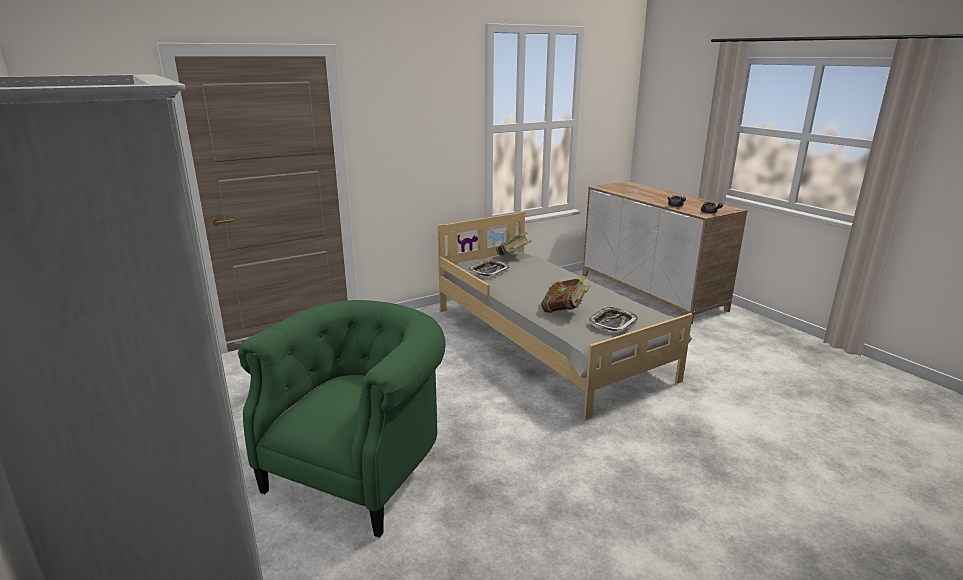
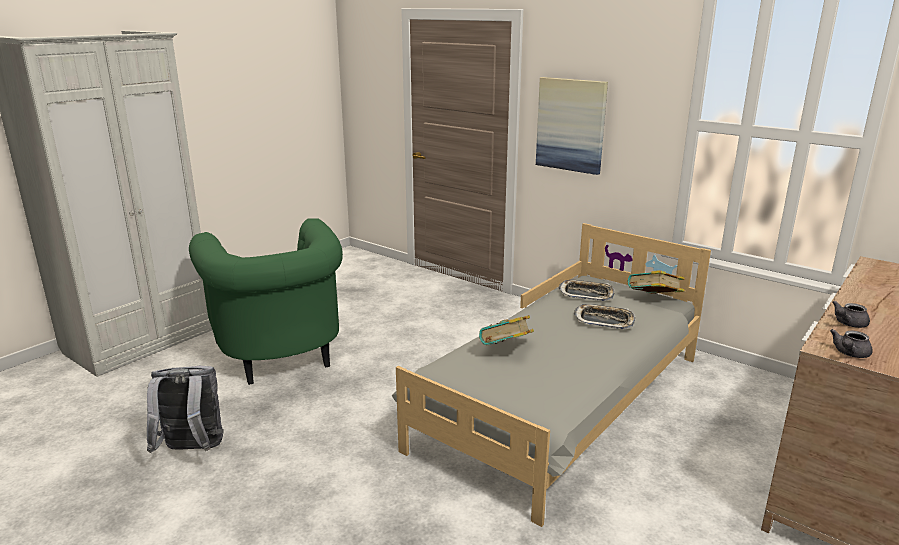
camera: 70 degrees right, 0 degrees up
(361, 469) = (279, 354): green armchair -> green armchair turned 60 degrees clockwise
(398, 147) = (571, 125): none -> picture
(538, 550) = (192, 451): none -> grey backpack
(612, 323) = (496, 383): tray -> tray (604, 320)

